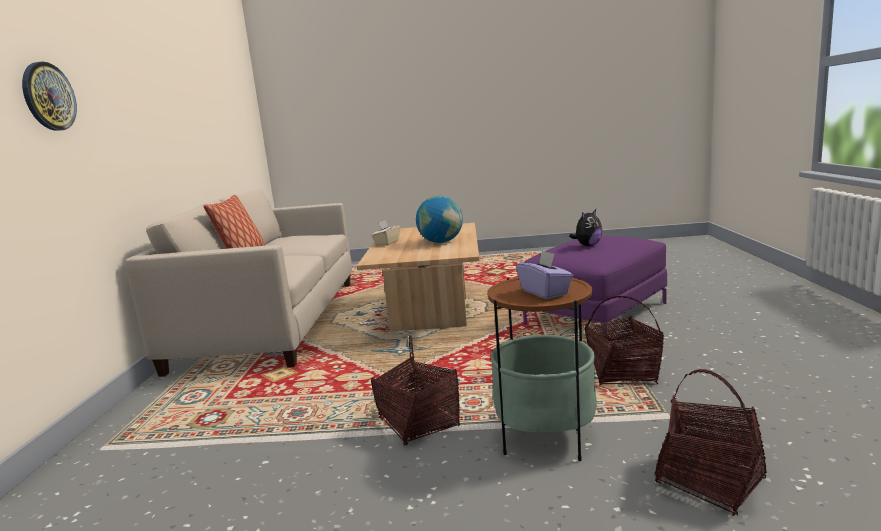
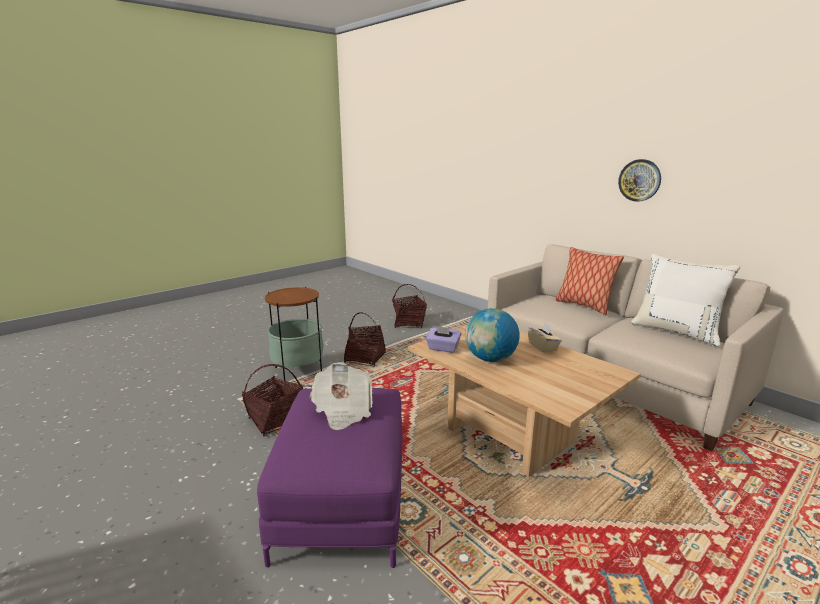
camera: 135 degrees right, 5 degrees up
(48, 96) = (538, 160): wall clock -> wall clock (639, 180)
(277, 241) = (676, 331): none -> white pillow
(545, 292) = (286, 293): purple tissue box -> purple tissue box (443, 348)
(587, 245) = (342, 411): plush toy -> newspaper
(710, 482) = (216, 376): basket -> basket (409, 323)

